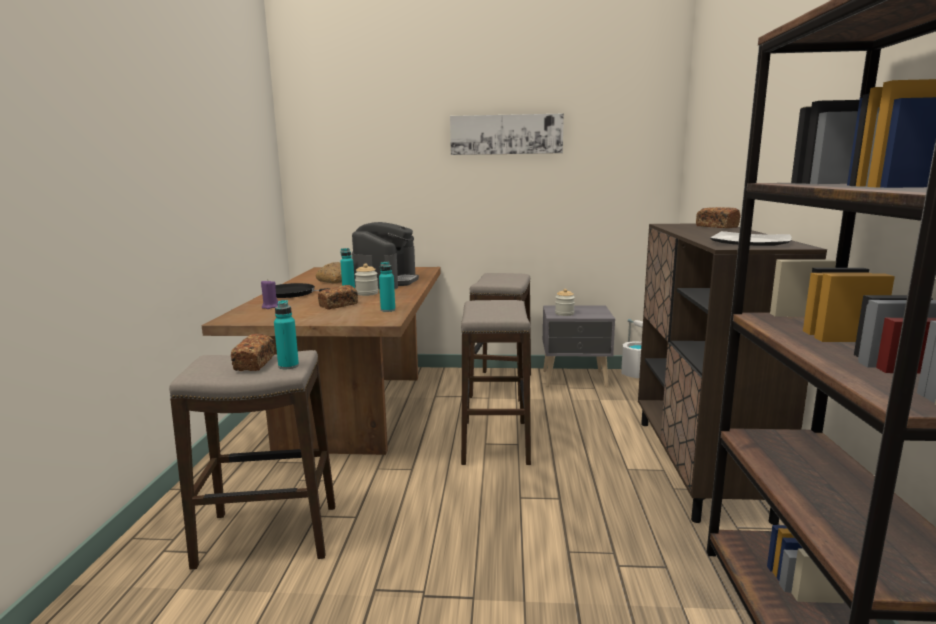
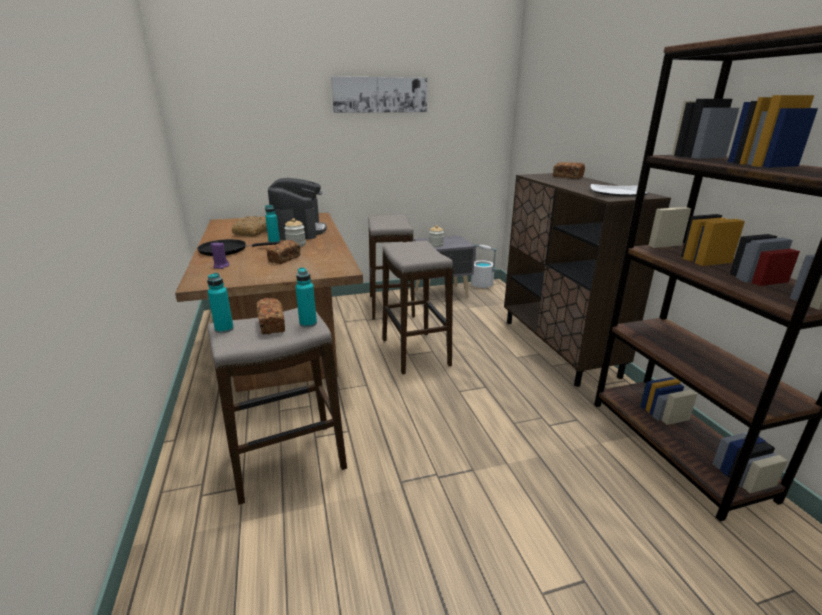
camera: 20 degrees left, 10 degrees up
(388, 310) = (334, 260): turquoise bottle -> turquoise bottle (224, 329)

